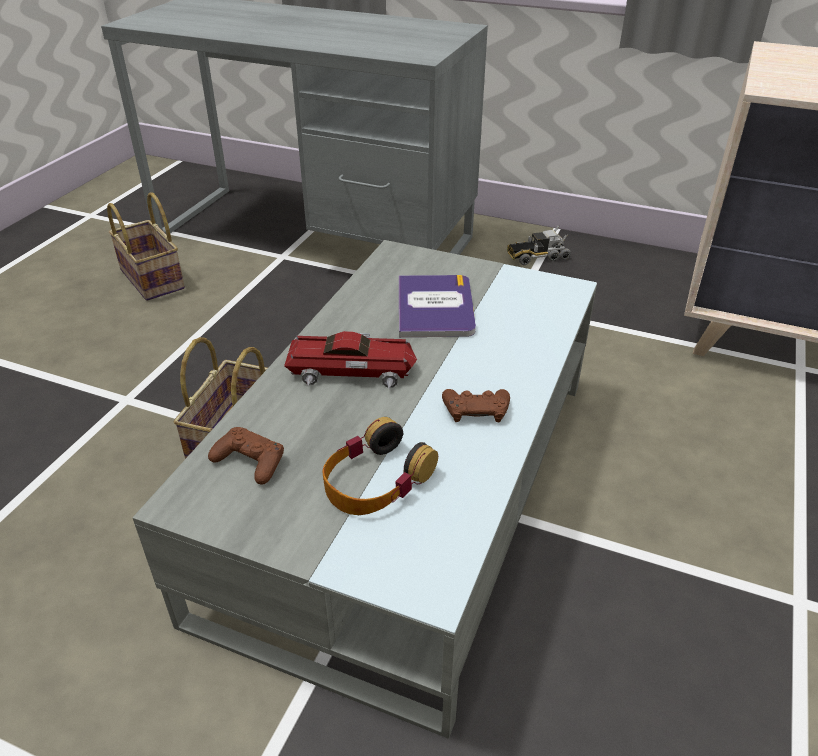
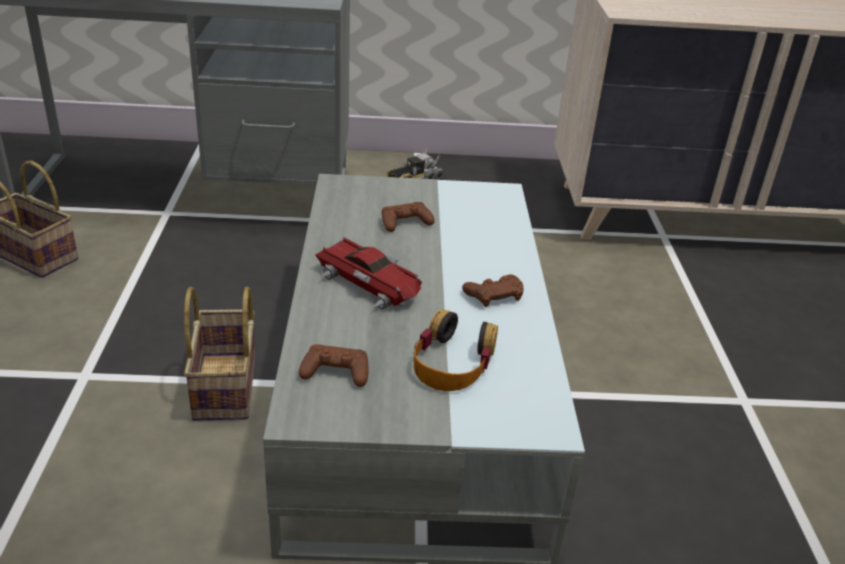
camera: 25 degrees left, 5 degrees down
(352, 369) = (370, 283): toy car -> toy car turned 60 degrees clockwise
(435, 307) = (405, 222): book -> brown game controller

